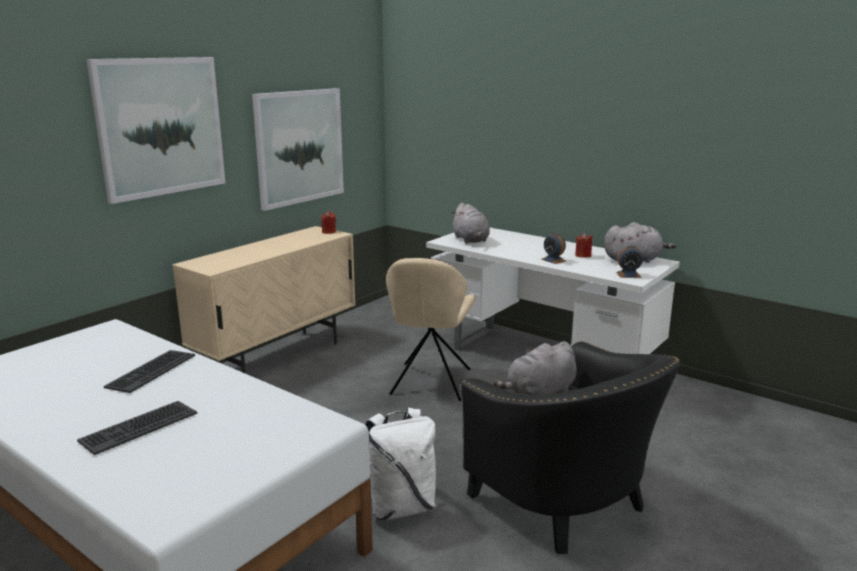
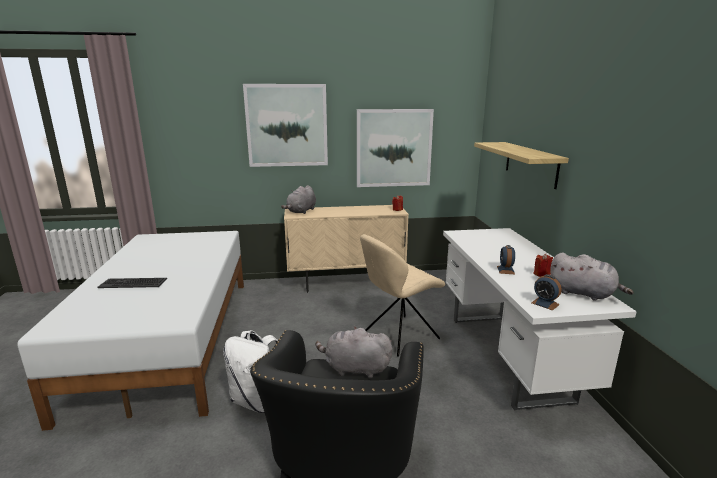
camera: 45 degrees right, 0 degrees up
(151, 371) = (192, 259): keyboard -> none
(471, 240) = (477, 237): grey plush toy -> grey plush toy (301, 211)
(495, 146) = (530, 163): none -> shelf

